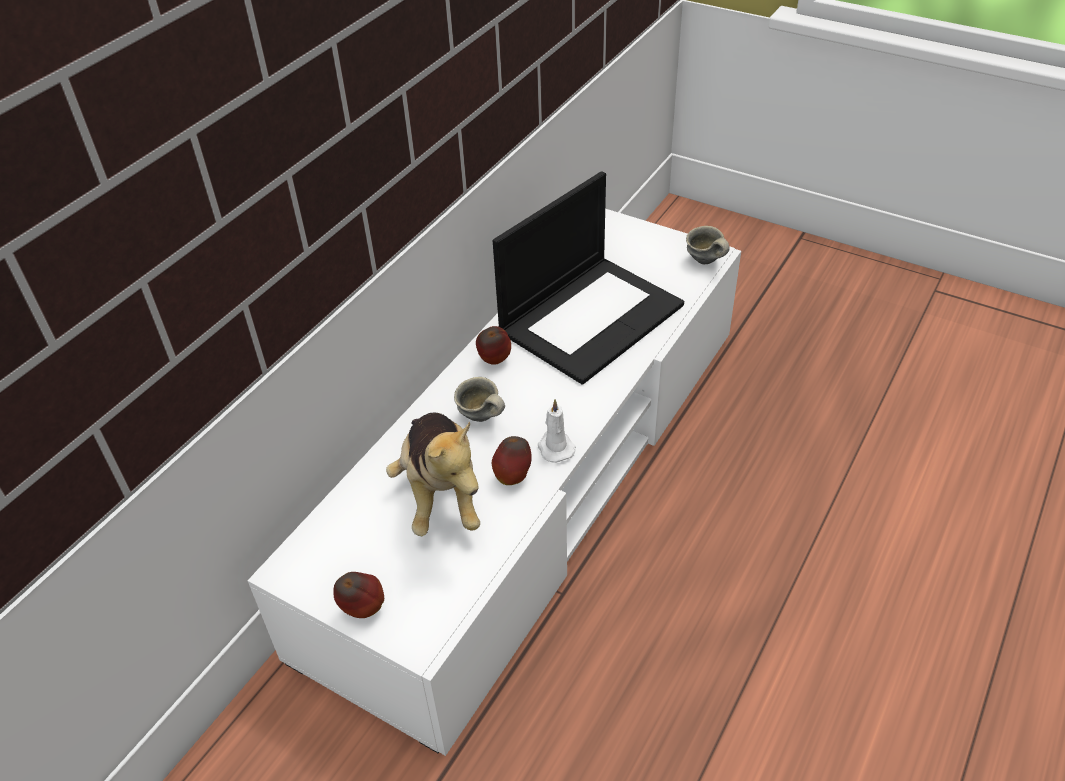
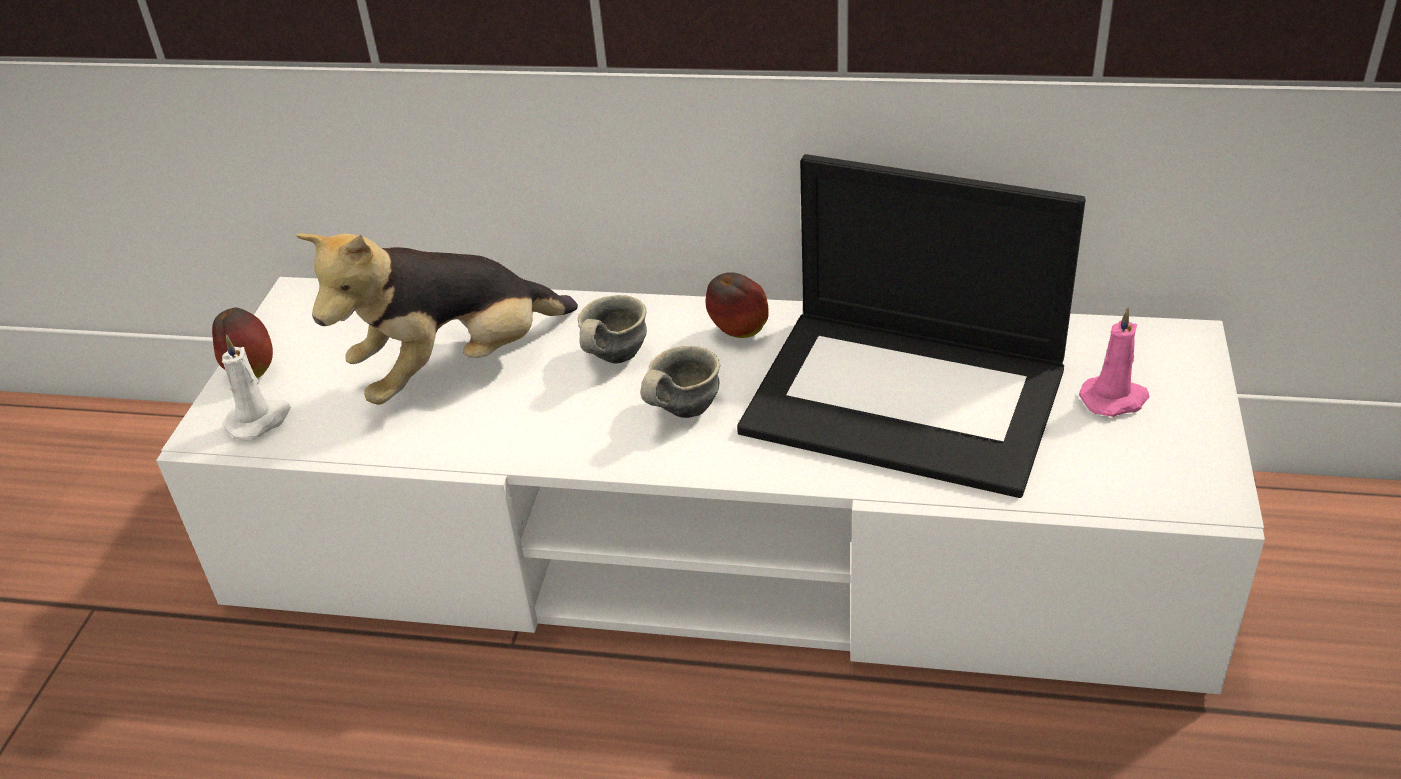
camera: 70 degrees right, 5 degrees down
(513, 477) = (511, 423): apple -> none
(555, 447) = (587, 446): white candle -> white candle (260, 420)
(632, 255) = (1115, 399): none -> pink candle
(704, 263) = (1172, 495): grey mug -> grey mug (679, 411)

